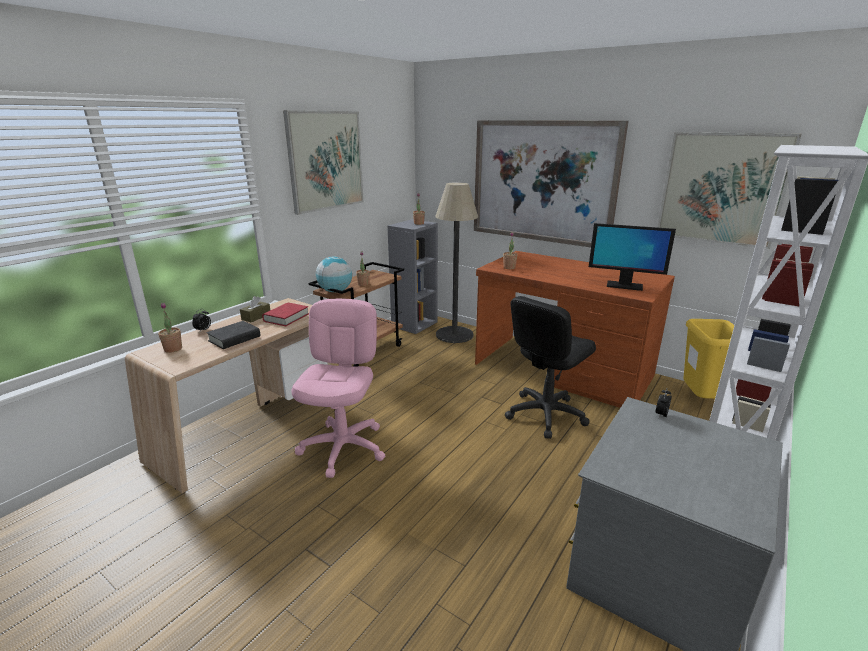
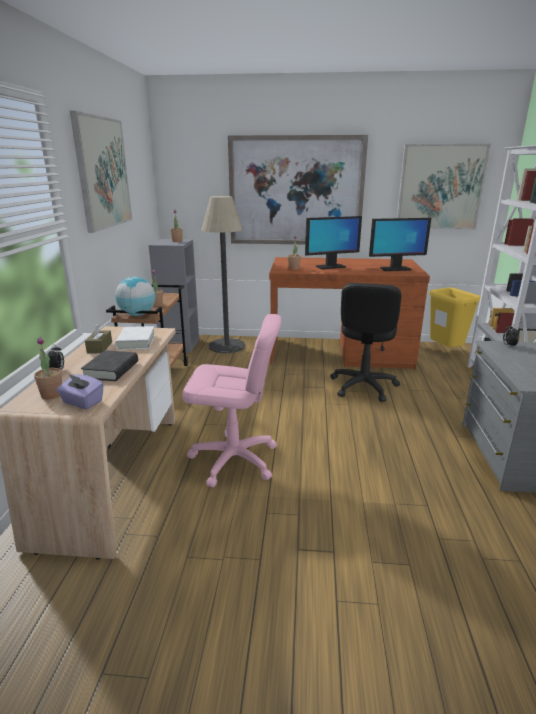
camera: 30 degrees left, 0 degrees up
(180, 360) = (82, 402): none -> purple tissue box
(286, 317) = (136, 342): red book -> white book
(343, 447) = (234, 460): pink office chair -> pink office chair turned 120 degrees clockwise
(552, 271) = (330, 267): none -> monitor

